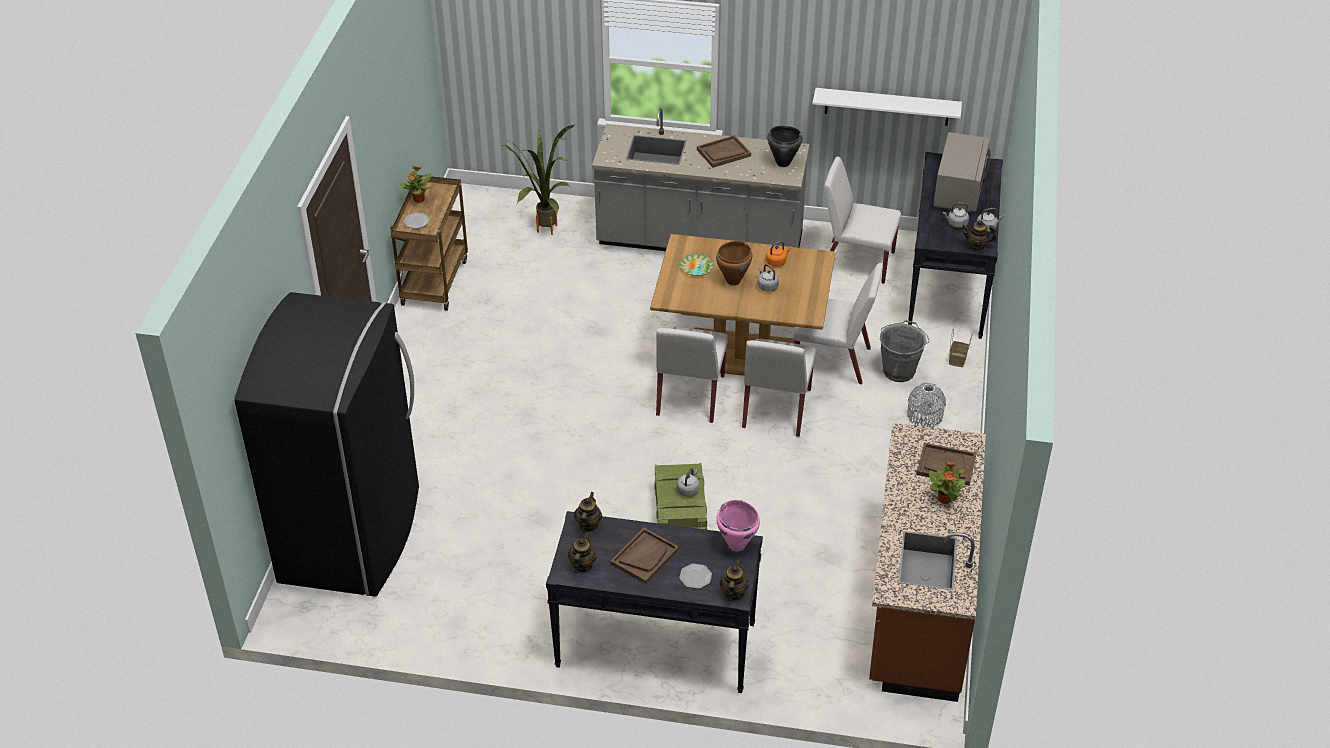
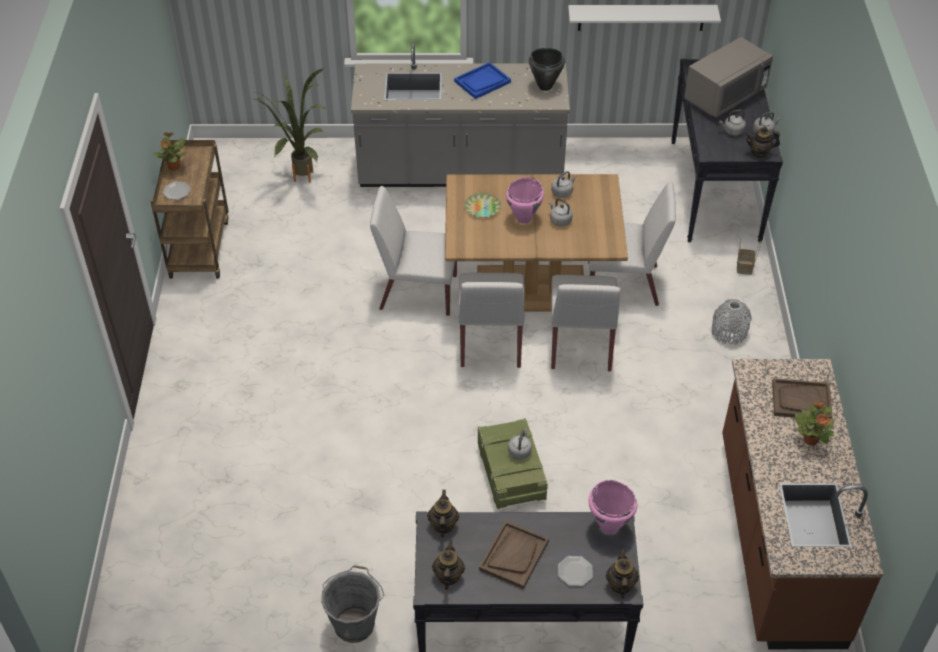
camera: 10 degrees left, 5 degrees up
(352, 535) = (168, 550): black fridge -> none
(723, 153) = (482, 82): brown tray -> blue tray
(733, 281) = (524, 218): brown cooking pot -> pink cooking pot
(777, 261) = (562, 192): orange kettle -> grey kettle
(856, 262) = (619, 175): white chair -> white chair (417, 292)
(899, 370) = (691, 286): grey bucket -> grey bucket (355, 623)
(959, 191) = (724, 96): grey microwave -> grey microwave turned 45 degrees clockwise

